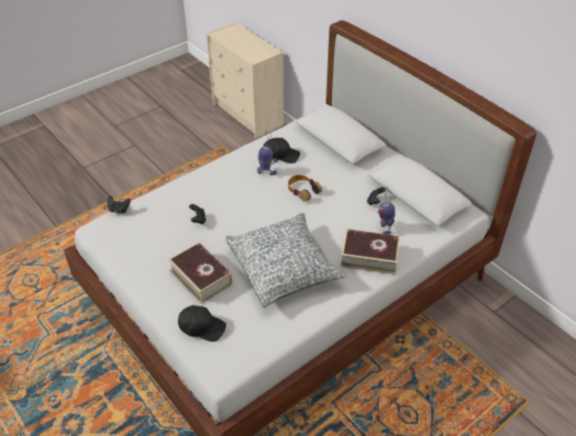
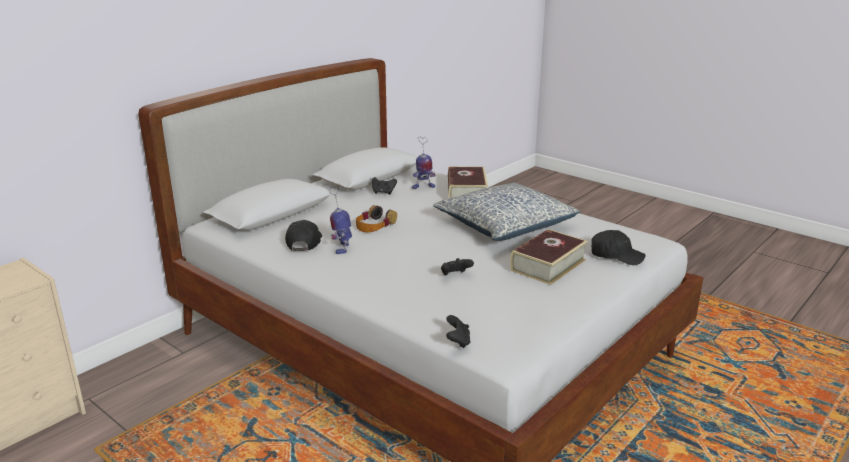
camera: 100 degrees left, 20 degrees down
(201, 327) = (616, 255): black cap -> black cap turned 105 degrees clockwise

